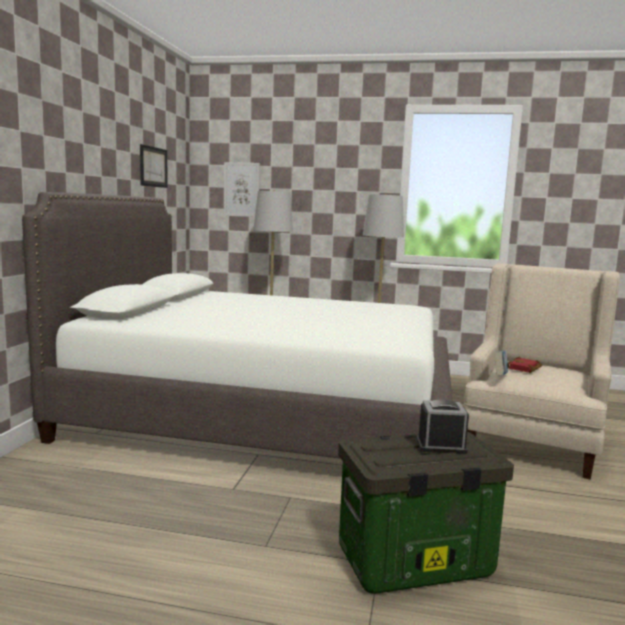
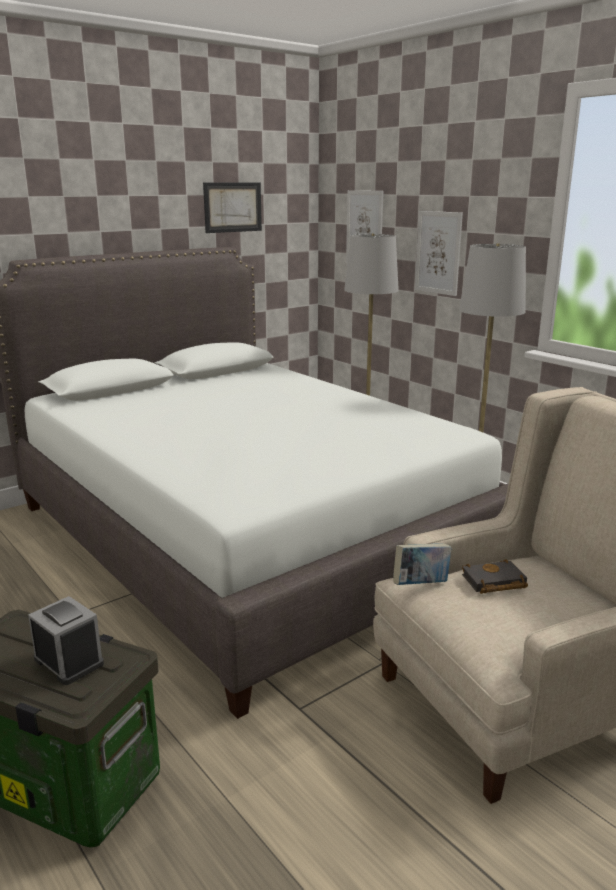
camera: 40 degrees right, 10 degrees up
(312, 205) = (438, 253): none -> picture
(524, 368) = (493, 582): red book -> black book

